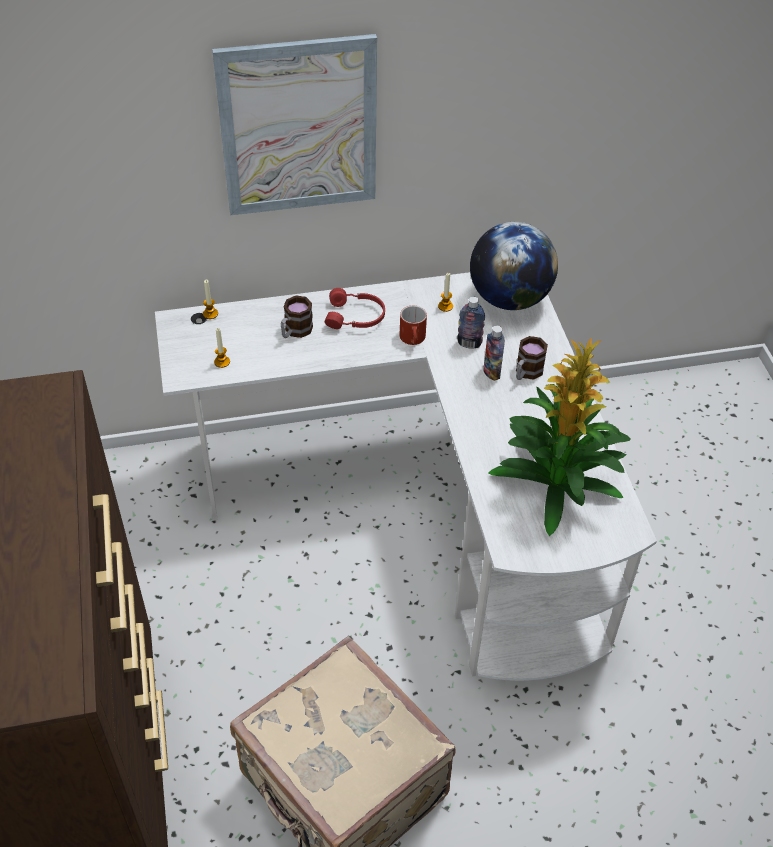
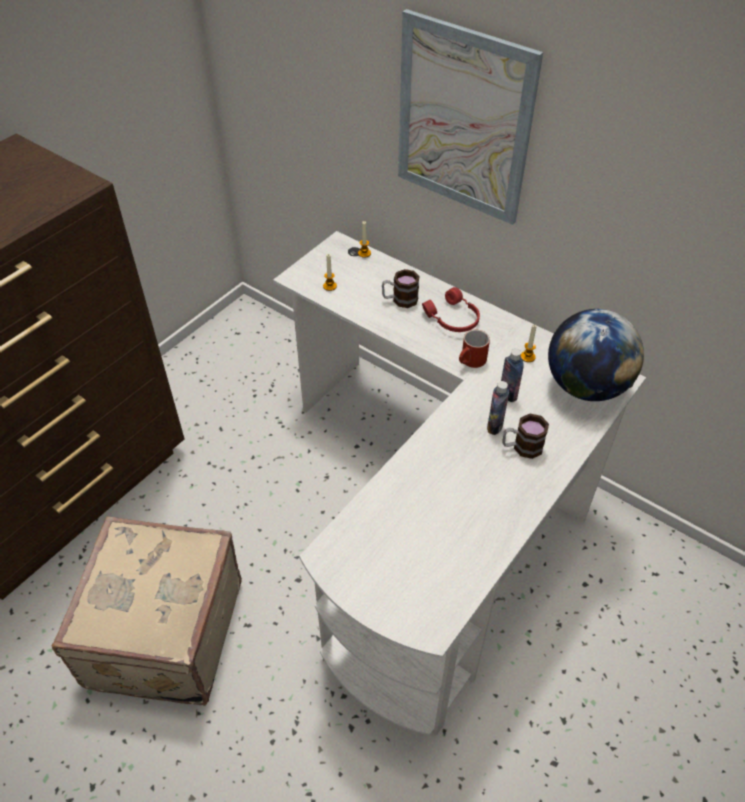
camera: 50 degrees right, 0 degrees up
(557, 481) = (430, 540): potted plant -> none

